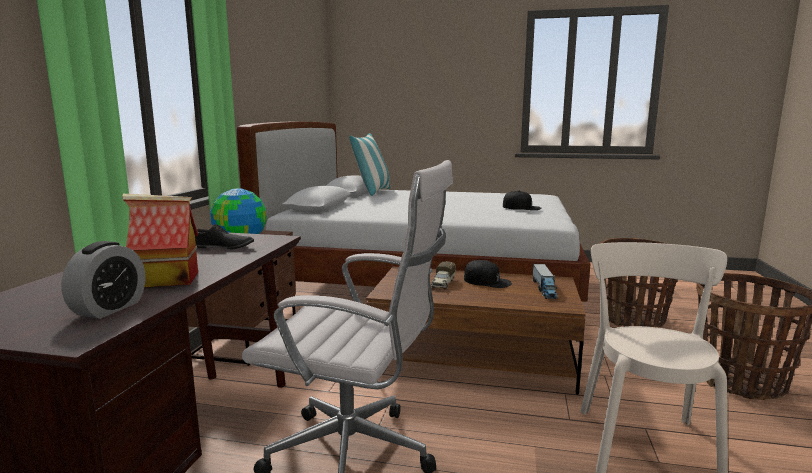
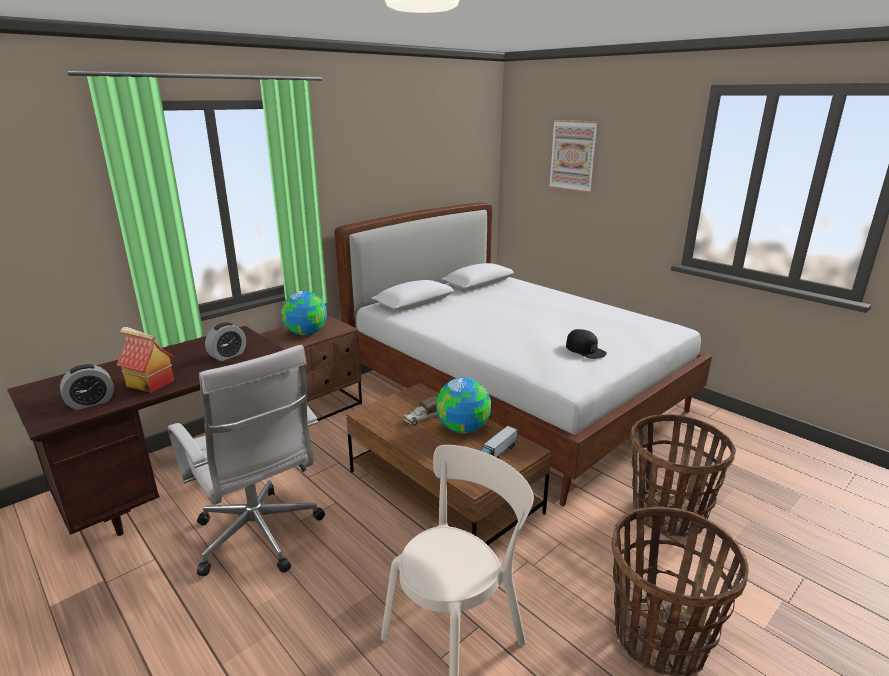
camera: 35 degrees right, 10 degrees up
(223, 247) = (228, 355): black shoe -> alarm clock
(372, 192) = (500, 285): pillow -> none
(410, 75) = (573, 155): none -> picture
(487, 281) = (463, 428): black cap -> globe

